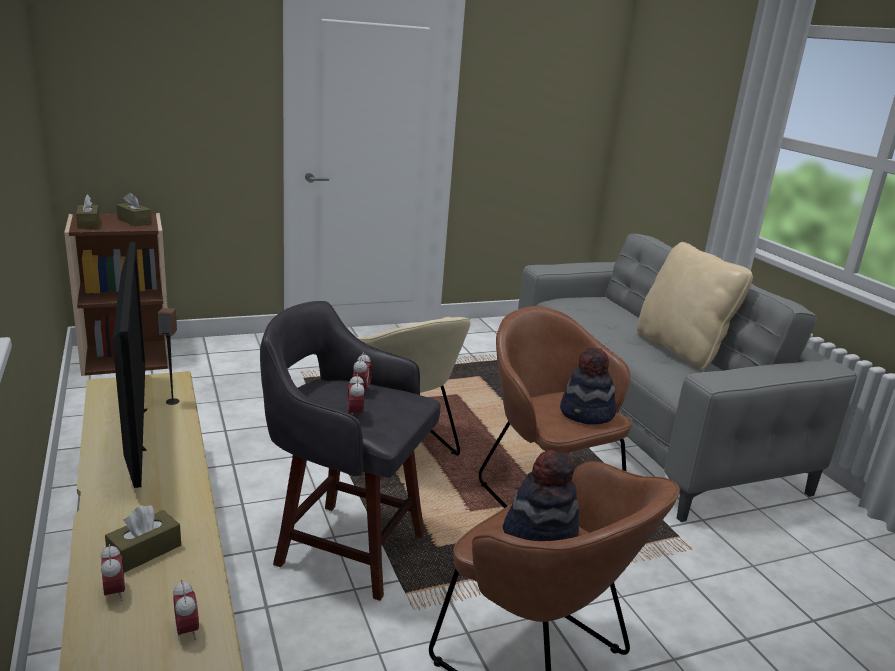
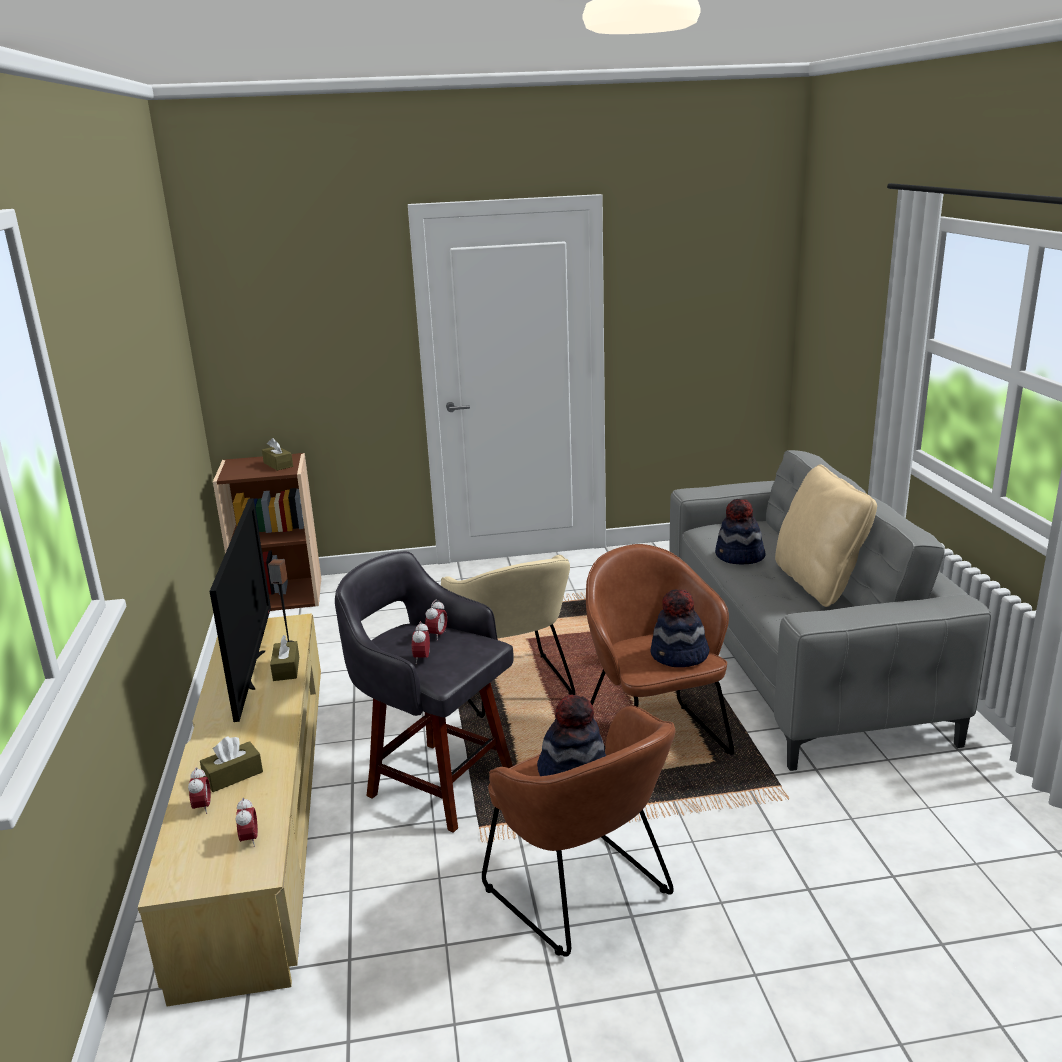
camera: 15 degrees right, 0 degrees up
(88, 224) = (236, 470): brown tissue box -> brown tissue box (286, 669)
(601, 326) = (739, 557): none -> hat

